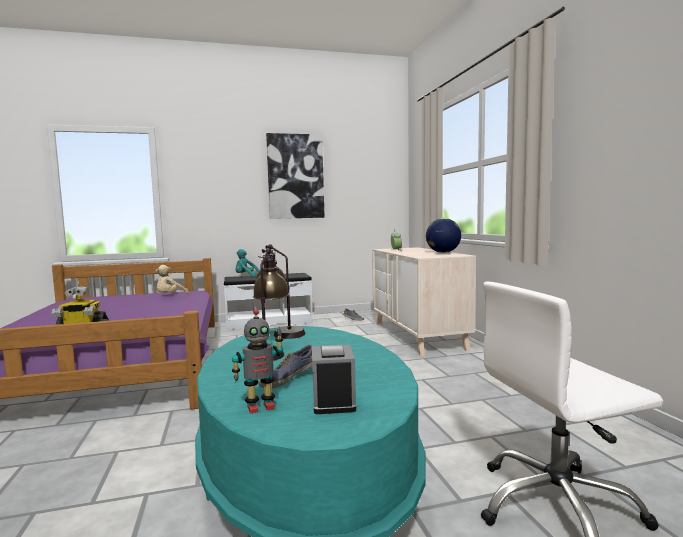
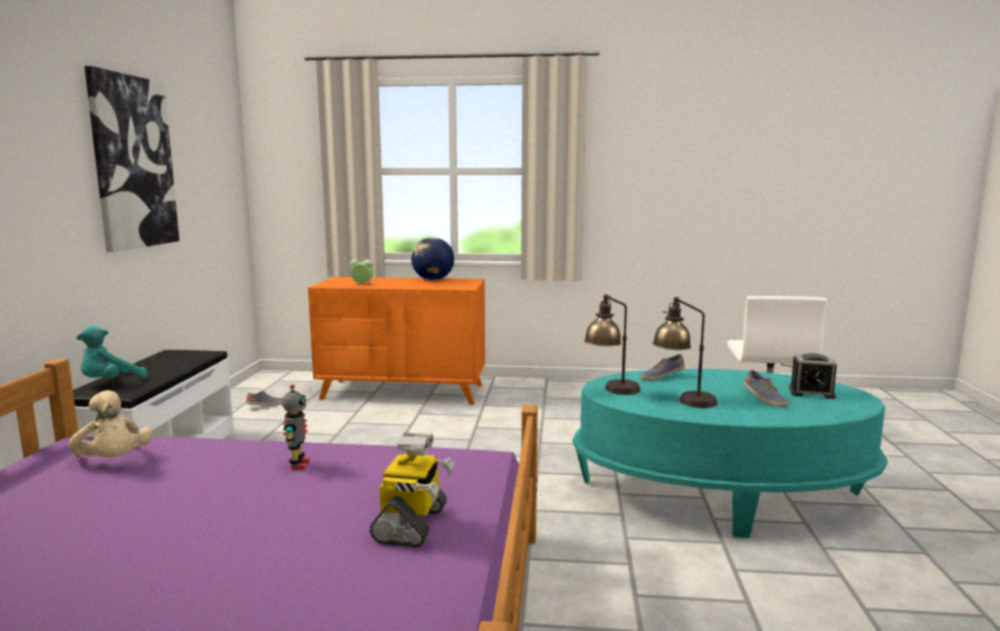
camera: 70 degrees left, 5 degrees up
(260, 407) = (824, 410): toy robot -> toy robot (298, 465)
(341, 341) = (661, 376): none -> shoe
(418, 336) = (403, 392): beige dresser -> orange dresser

